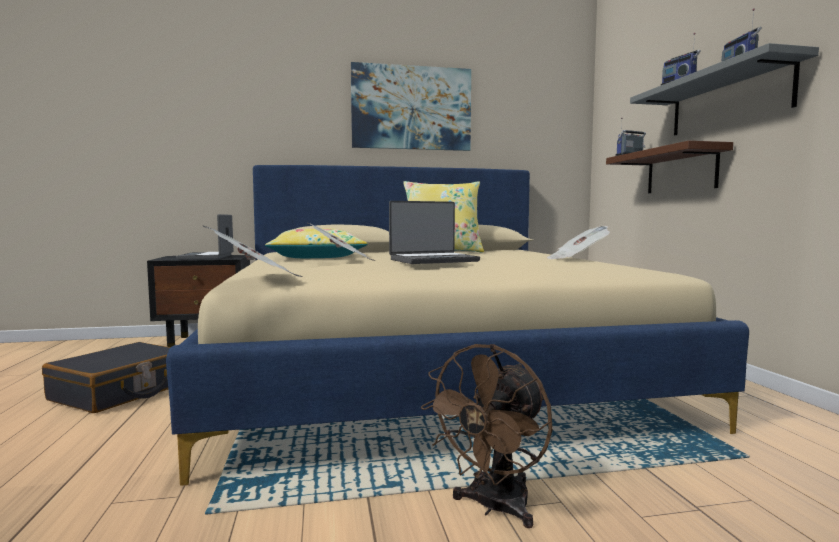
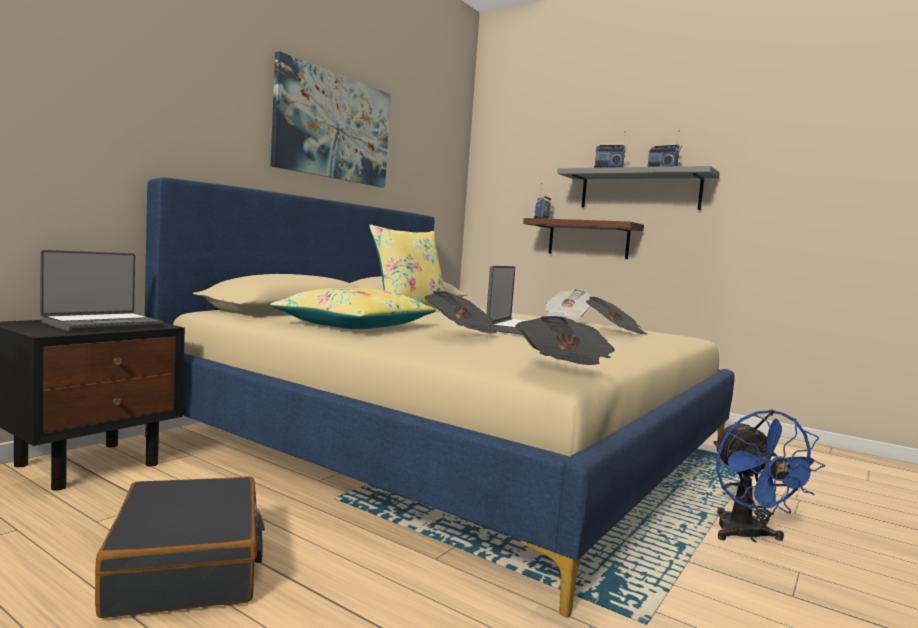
camera: 45 degrees left, 0 degrees up
(207, 257) = (102, 324): laptop -> laptop turned 90 degrees counterclockwise
(494, 508) = (747, 536): brown fan -> blue fan
(553, 266) = (615, 333): none -> newspaper

